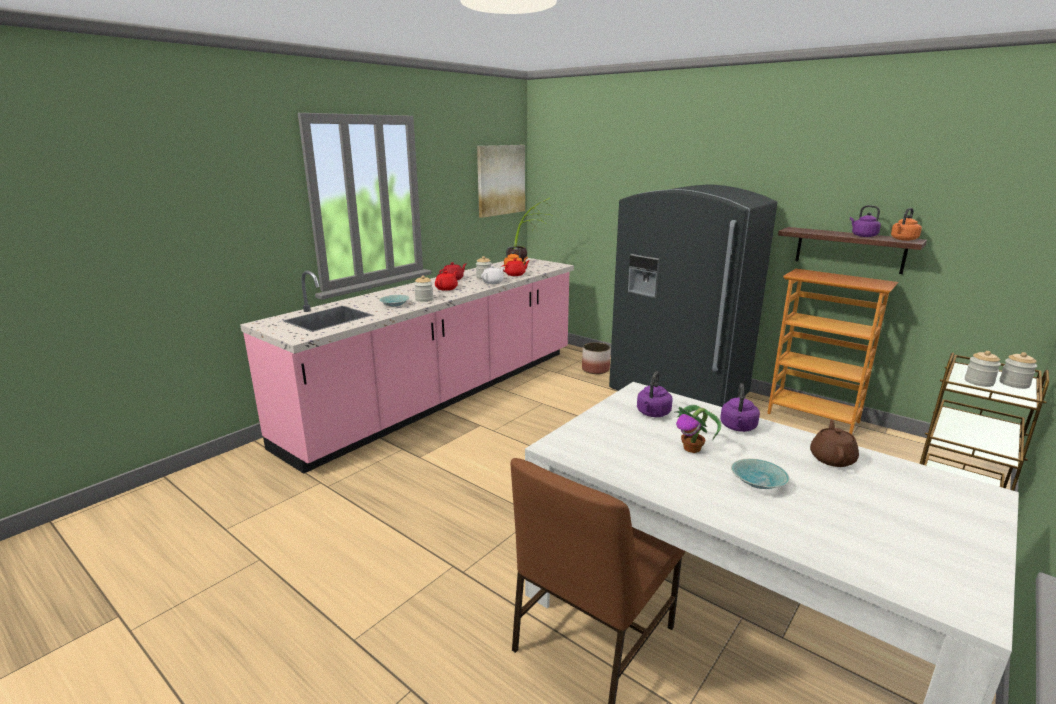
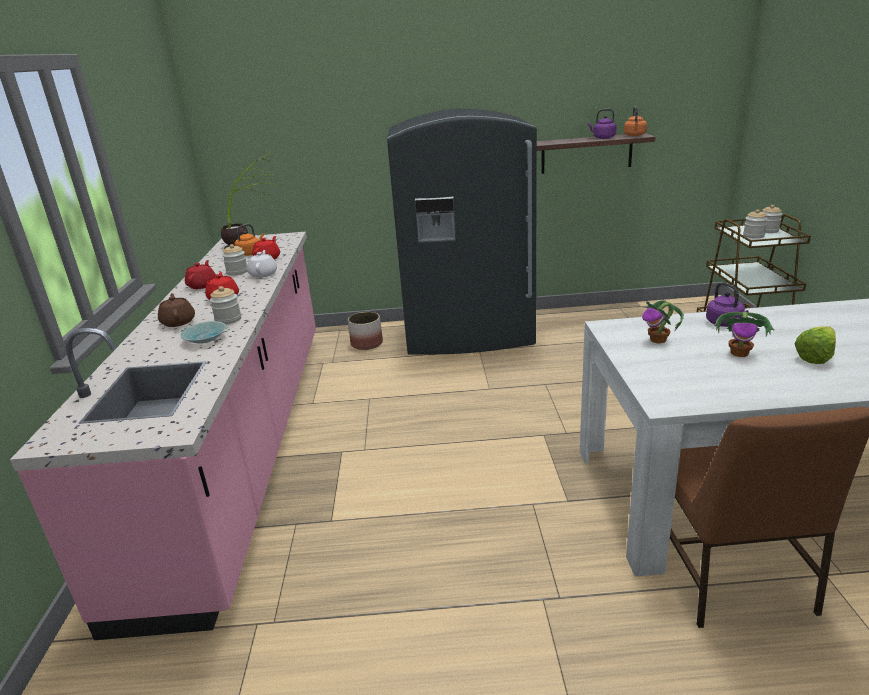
camera: 40 degrees left, 5 degrees up
(500, 180) = (171, 140): picture -> none
(653, 413) = (658, 340): purple kettle -> potted plant
(756, 482) = (818, 356): turquoise bowl -> lettuce
(813, 417) = (587, 313): bookcase -> none
(832, 458) = (810, 319): brown teapot -> brown teapot (178, 322)

